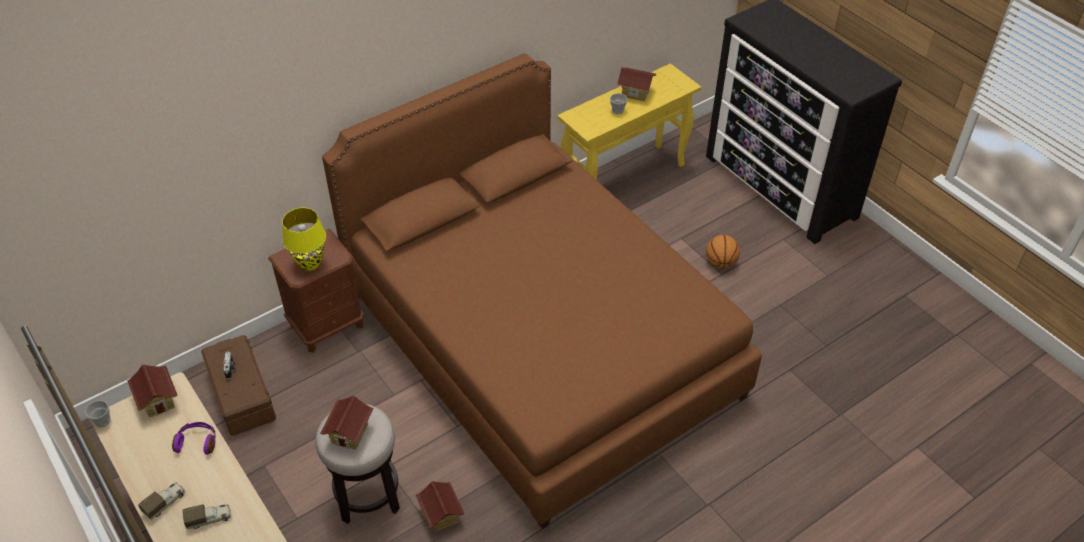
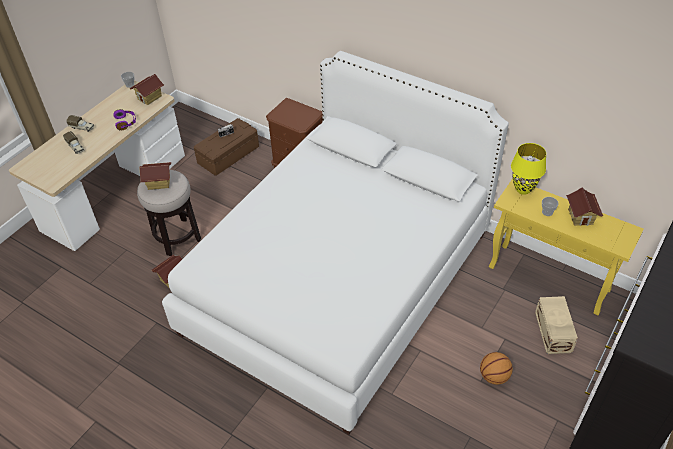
camera: 70 degrees right, 0 degrees up
(310, 264) = (288, 116): yellow table lamp -> yellow table lamp (523, 189)
(541, 344) = (338, 282): brown bed -> white bed
(689, 203) = (552, 332): none -> beige storage box

